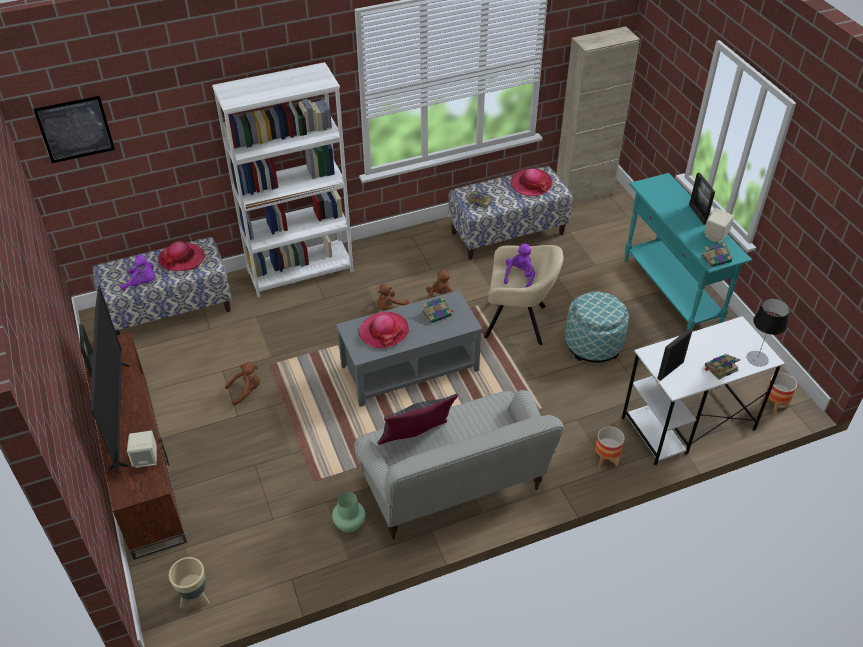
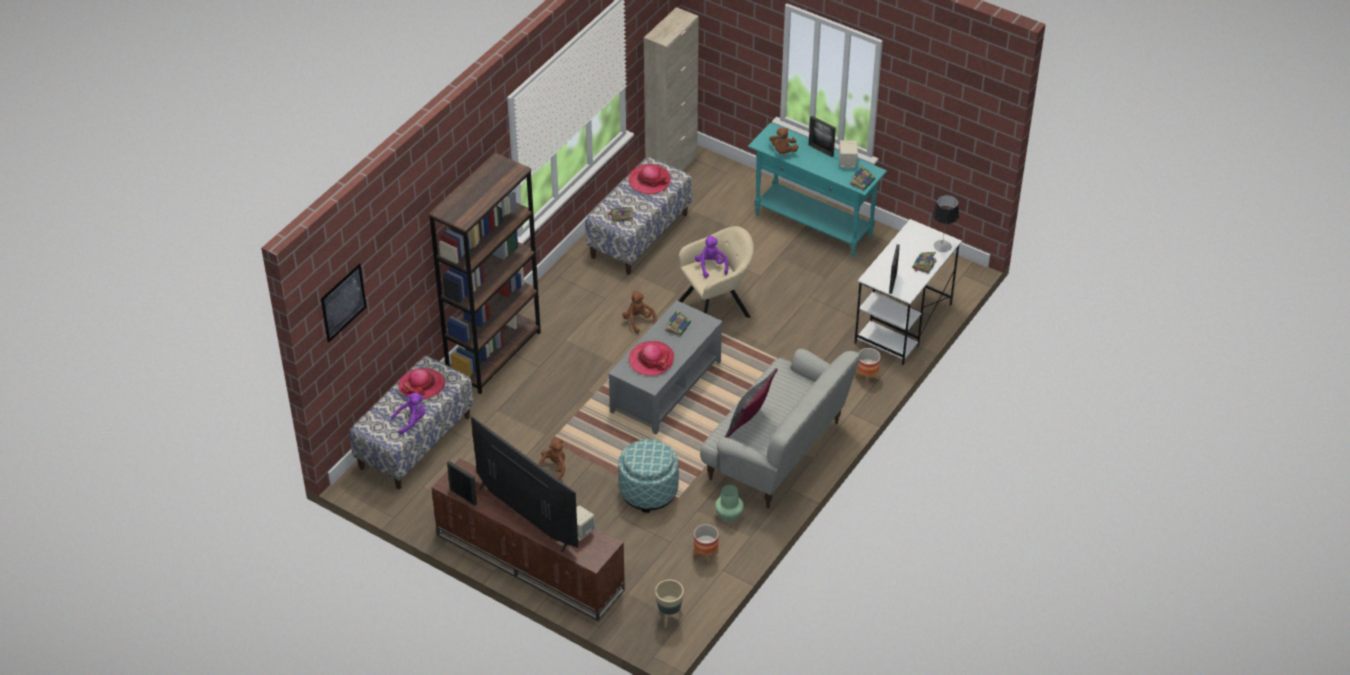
camera: 35 degrees left, 0 degrees up
(300, 271) = (494, 354): white bookcase -> brown bookcase
(390, 308) = (603, 348): brown plush toy -> brown plush toy (783, 151)
(593, 344) = (788, 297): ottoman -> ottoman (648, 491)
(774, 404) = (951, 279): planter -> planter (705, 555)

